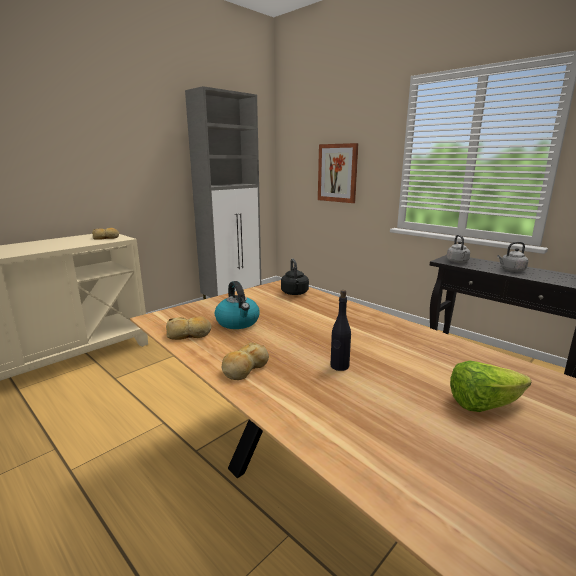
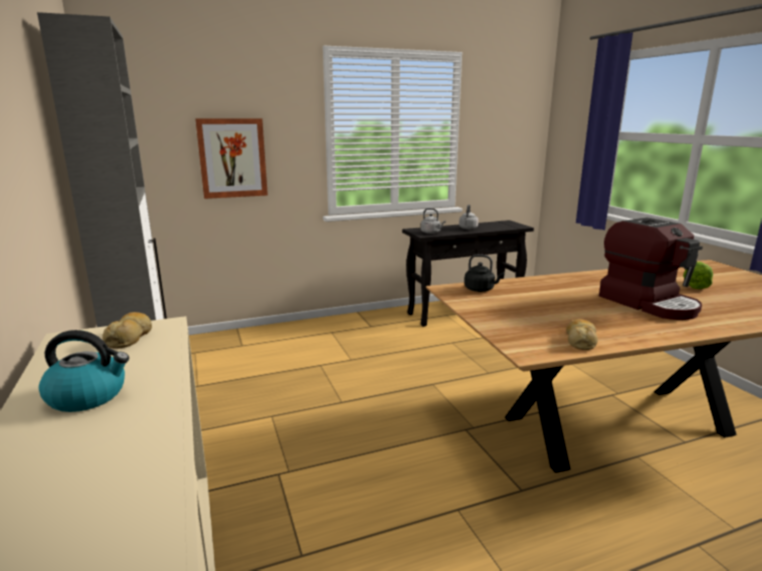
camera: 65 degrees left, 0 degrees up
(238, 322) = (553, 319): kettle -> kettle (88, 396)
(244, 368) = (655, 329): bread -> none
(339, 366) = (649, 303): black bottle -> coffee machine

